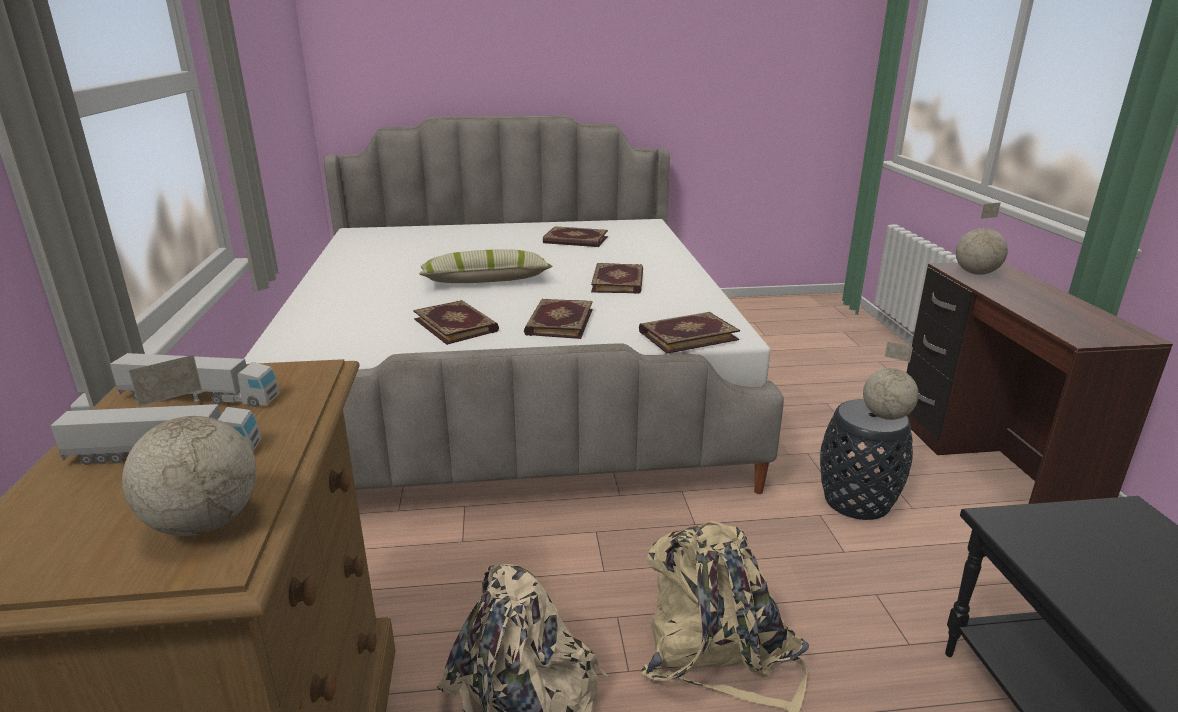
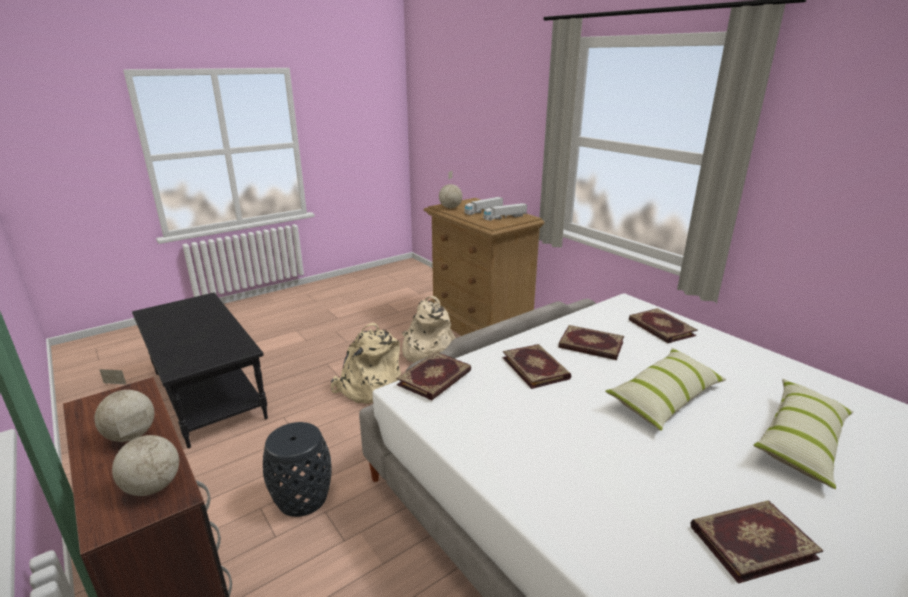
camera: 150 degrees right, 0 degrees up
(452, 250) = (801, 441): none -> pillow
(619, 282) = (560, 440): book -> book (660, 328)
(885, 416) = (283, 439): globe -> globe (131, 436)

